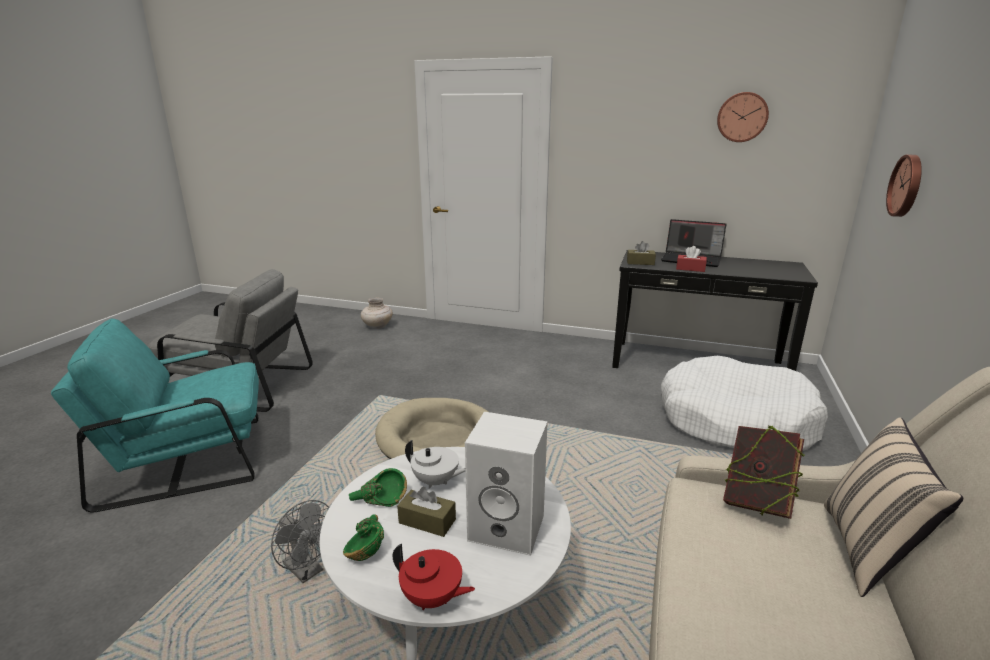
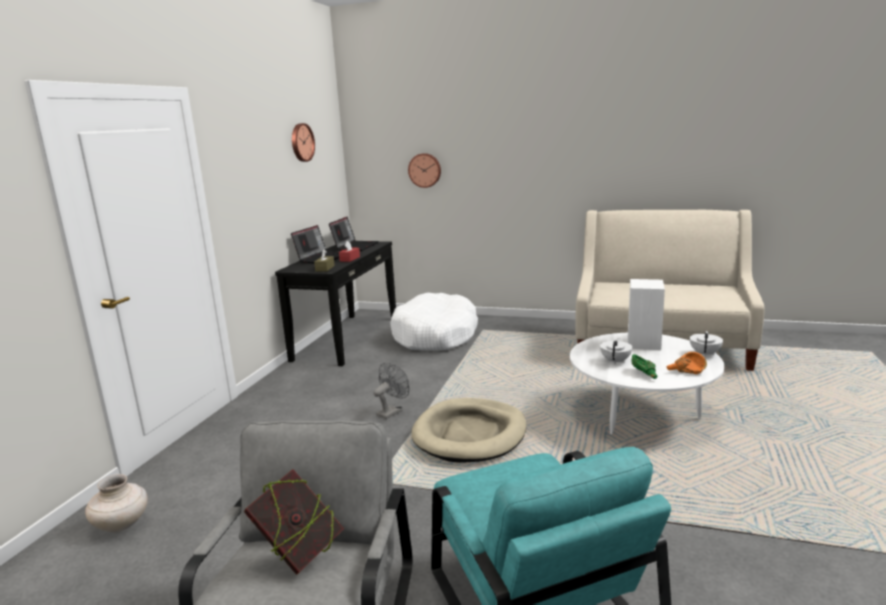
camera: 90 degrees left, 5 degrees down
(307, 571) = (654, 468): grey fan -> grey fan (392, 411)
(366, 545) = (686, 372): green bowl -> orange bowl
(427, 521) = (653, 360): brown tissue box -> none
(432, 598) = (705, 353): red teapot -> white teapot
(756, 502) = (604, 291): book -> book (299, 553)
(766, 268) = (355, 246): none -> laptop
(868, 551) = (624, 282): beige pillow -> none

